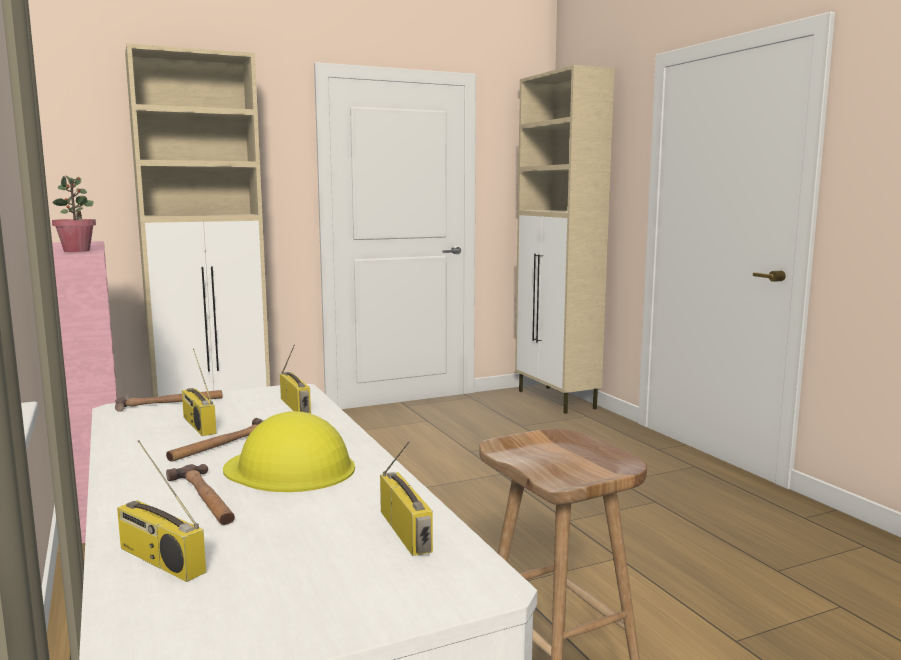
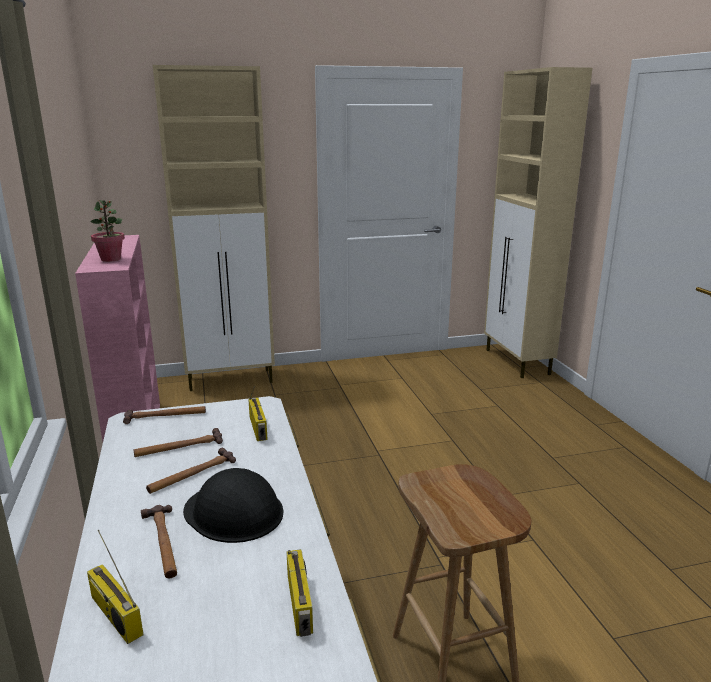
camera: 10 degrees right, 10 degrees up
(197, 425) = (179, 447): radio -> hammer
(290, 468) = (234, 512): yellow hard hat -> black hard hat

